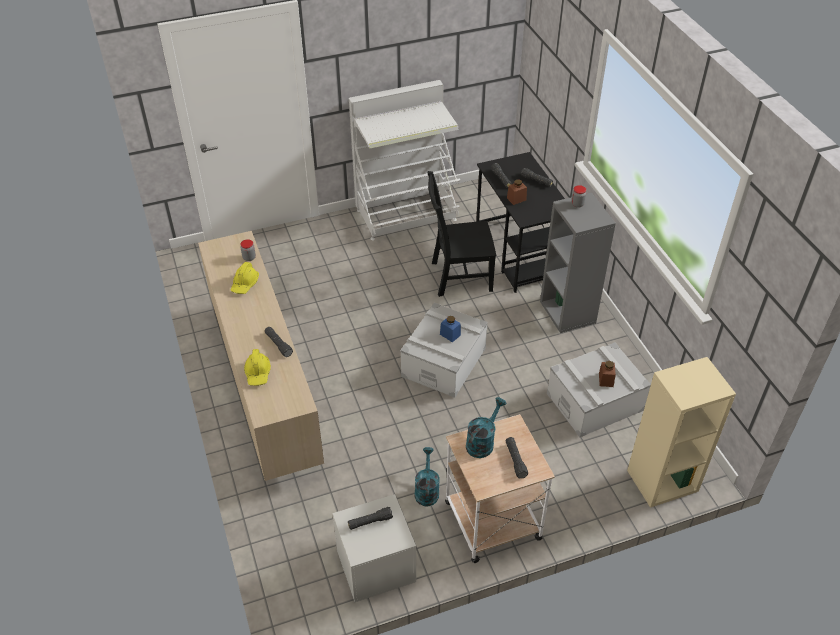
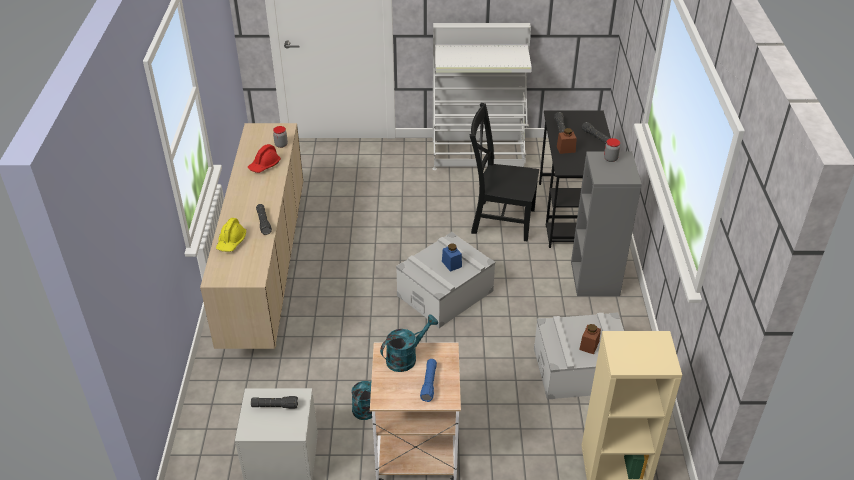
camera: 20 degrees right, 5 degrees down
(245, 284) = (264, 165): yellow hard hat -> red hard hat
(515, 460) = (429, 383): black flashlight -> blue flashlight

